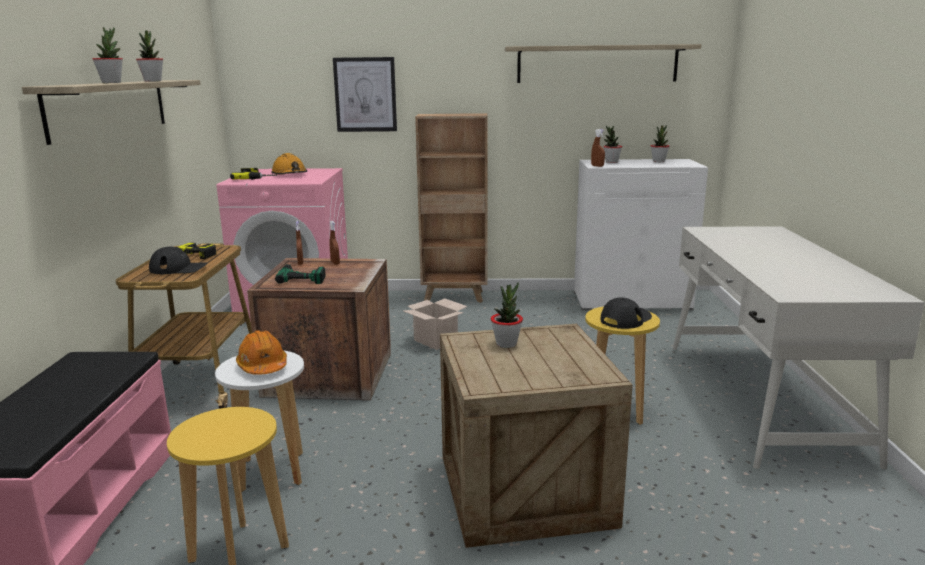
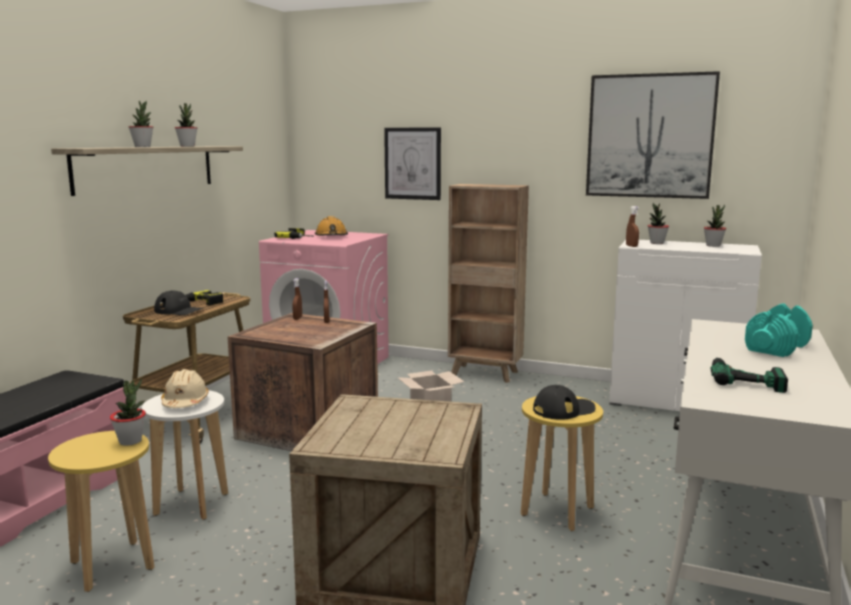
camera: 20 degrees right, 5 degrees down
(262, 366) = (185, 402): orange hard hat -> beige hard hat
(303, 276) = (285, 330): power drill -> power drill (744, 377)
(506, 344) = (388, 412): potted plant -> potted plant (130, 441)
(597, 64) = (650, 136): shelf -> picture
(775, 244) = (777, 348): none -> turquoise dumbbell

